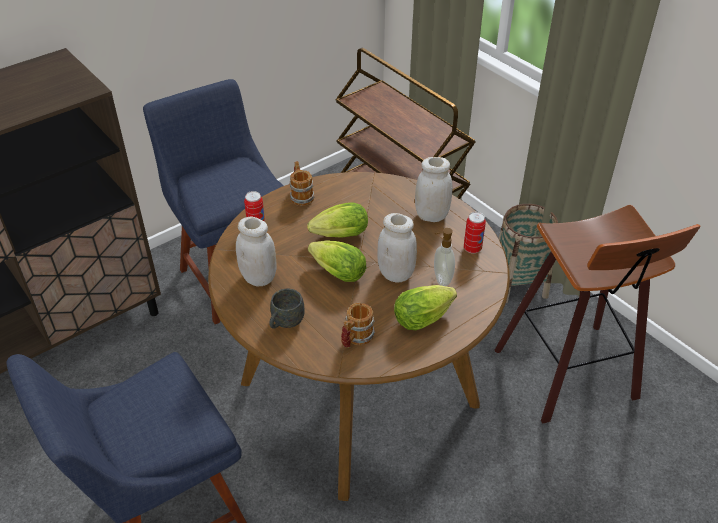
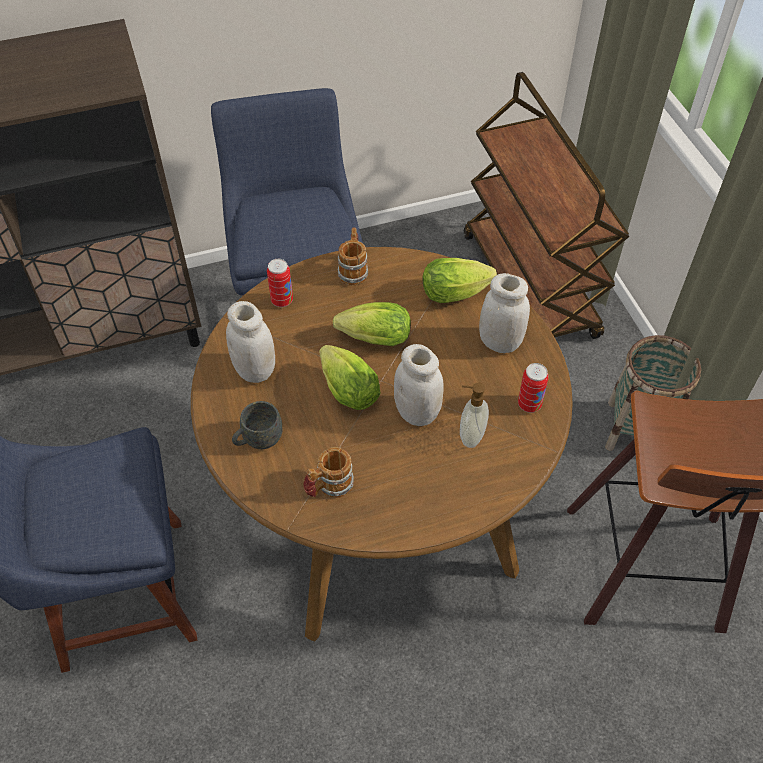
camera: 20 degrees right, 10 degrees up
(425, 317) = (425, 484): lettuce -> lettuce (458, 293)

